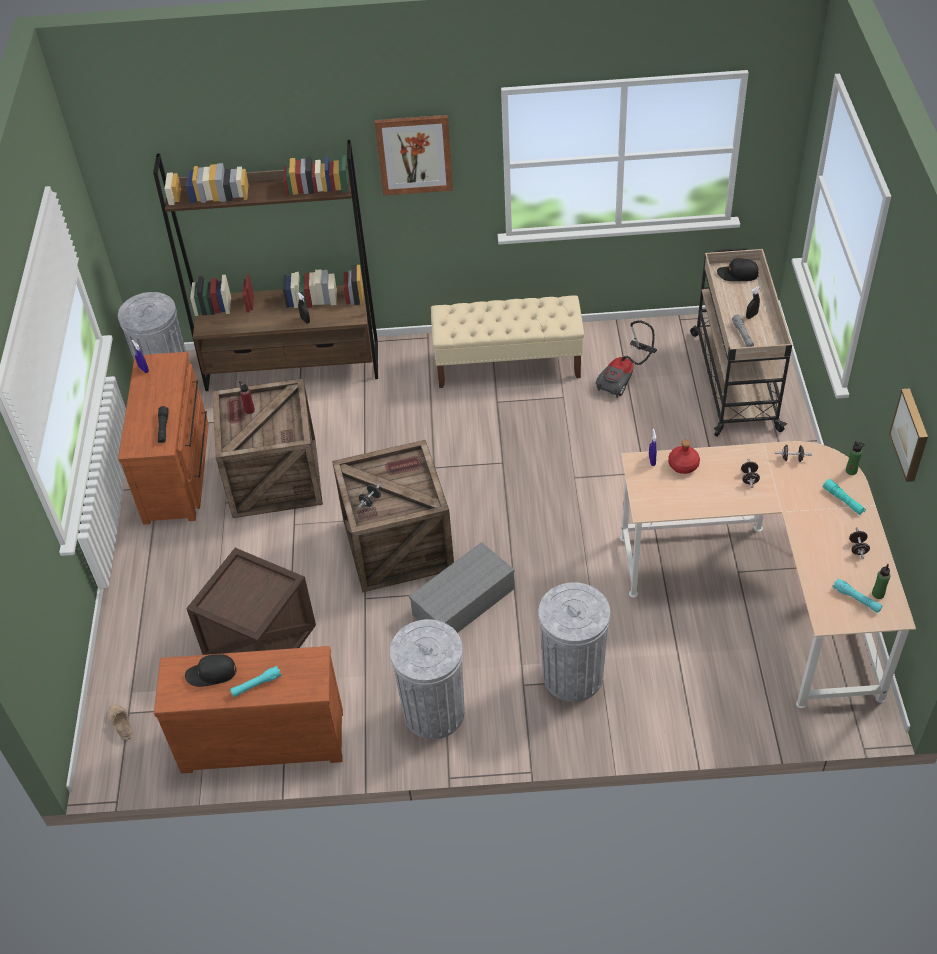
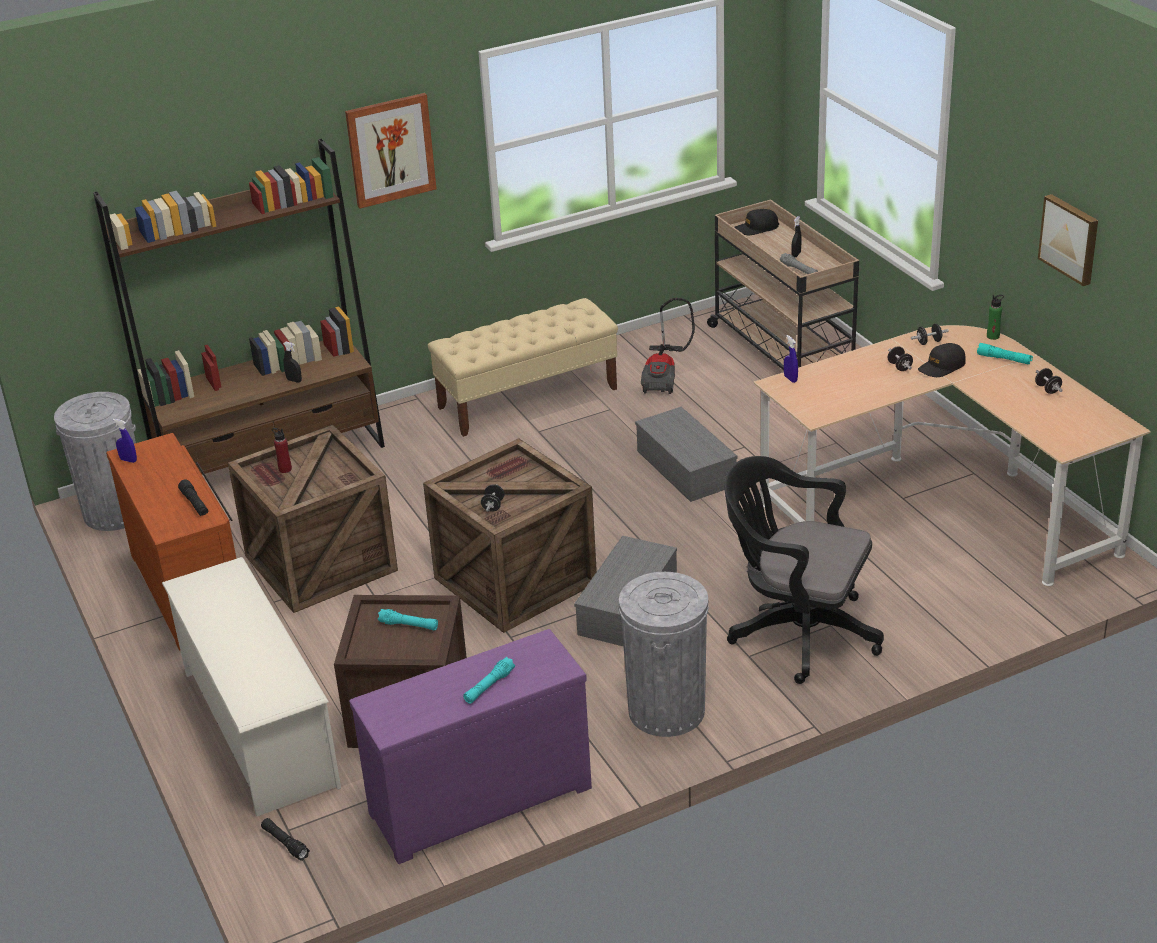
camera: 25 degrees left, 15 degrees down
(121, 724) = (285, 843): beige shoe -> black flashlight
(156, 614) = (258, 727): none -> white shoe rack
(211, 673) = (426, 693): black cap -> black cap (941, 367)
(263, 737) = (478, 797): brown dresser -> purple dresser
(573, 675) = (796, 632): grey trash can -> black office chair
(587, 479) = (688, 468): none -> grey storage box
(683, 465) = (825, 374): red bottle -> none
(856, 599) = (1078, 425): turquoise flashlight -> turquoise flashlight (409, 625)
(878, 594) = (1094, 416): green bottle -> none

